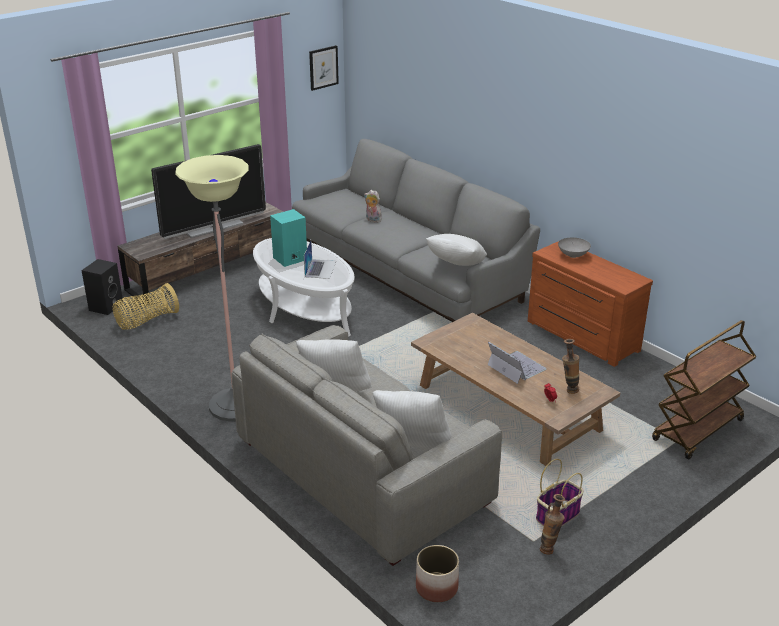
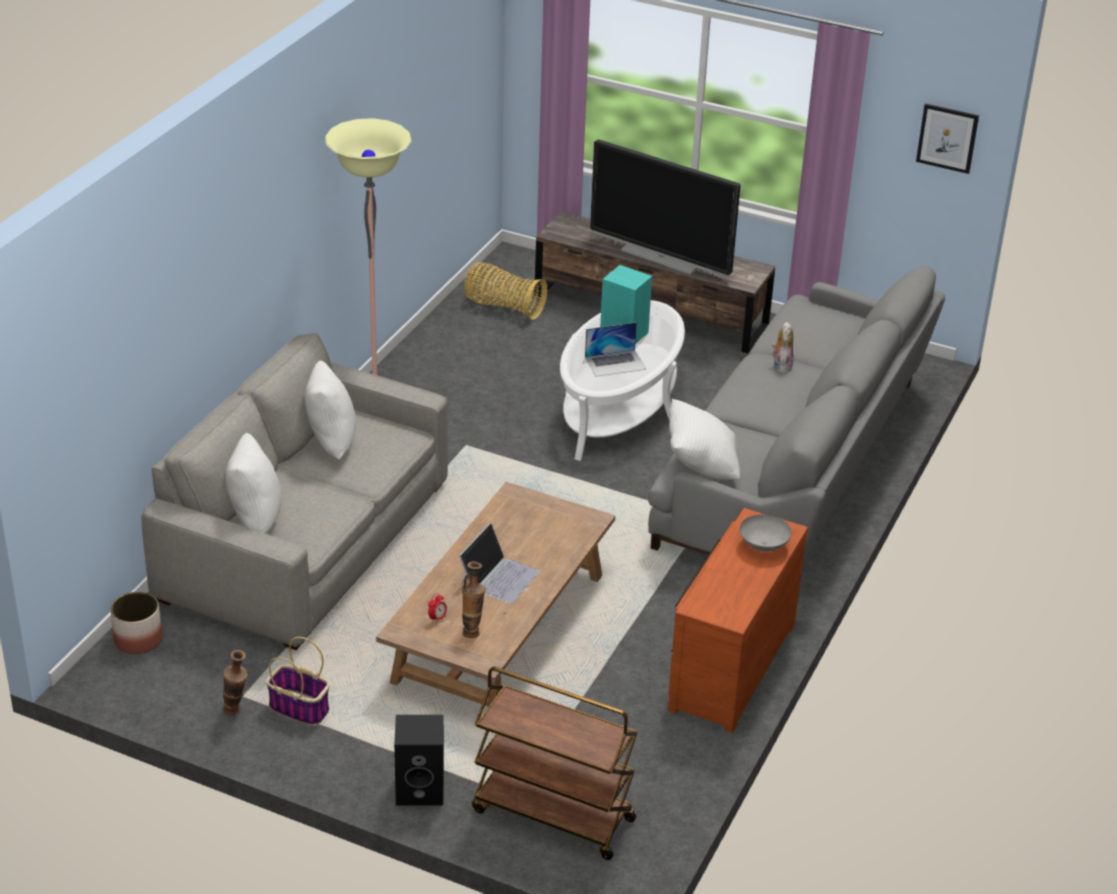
camera: 65 degrees right, 5 degrees up
(106, 306) = (514, 270): black speaker -> black speaker (421, 789)

